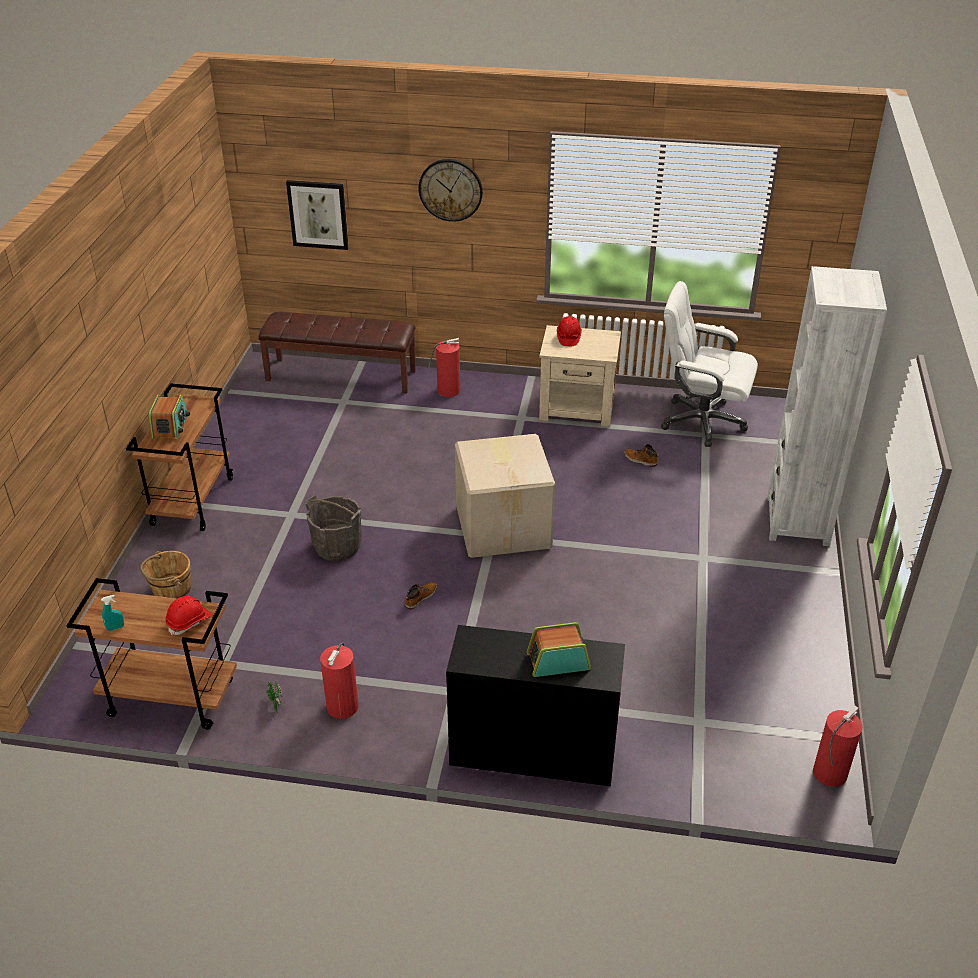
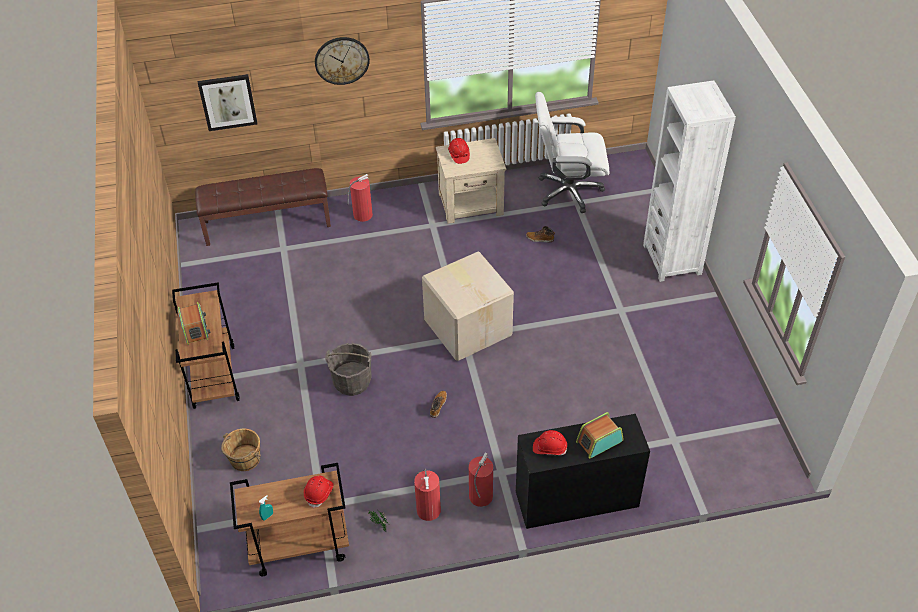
camera: 20 degrees left, 10 degrees up
(489, 650) = (549, 448): none -> red hard hat
(828, 774) = (770, 450): fire extinguisher -> fire extinguisher (480, 497)

